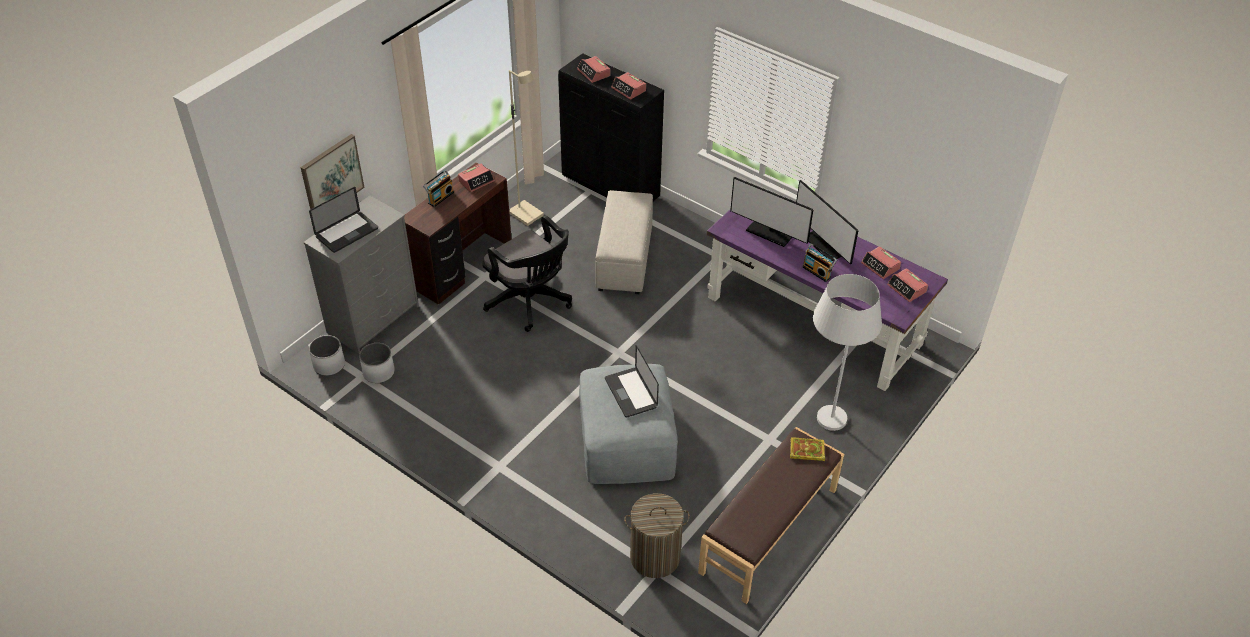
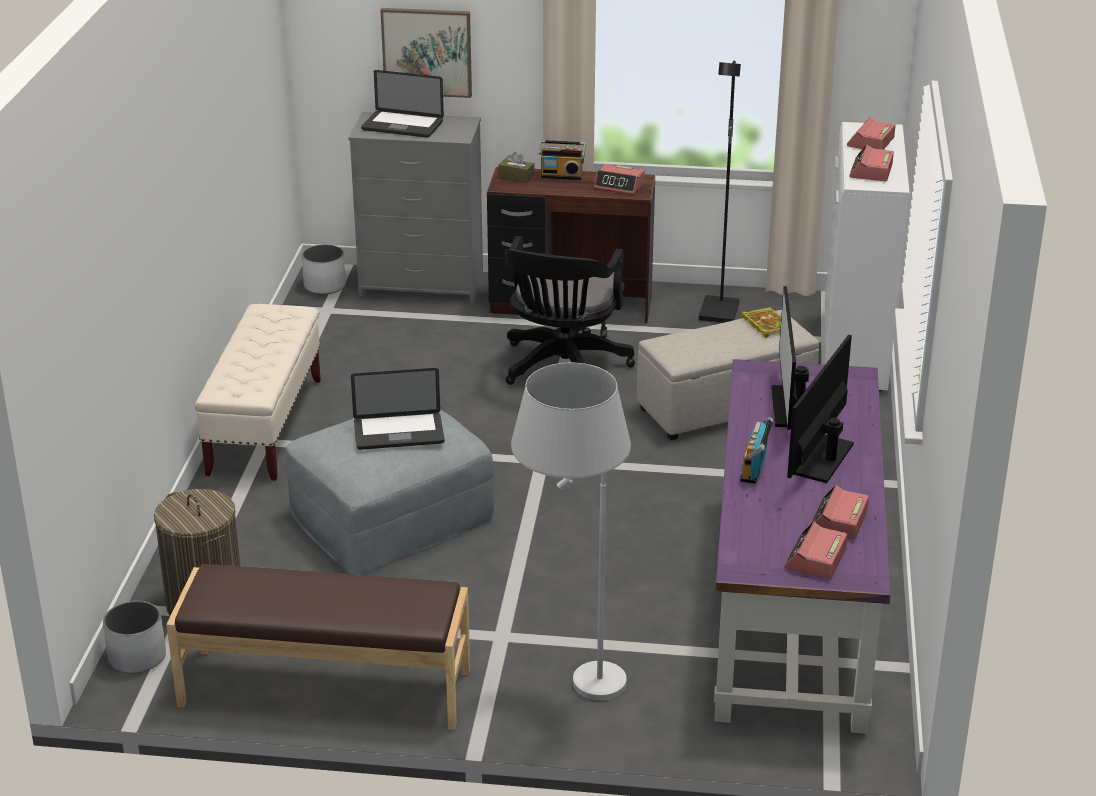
camera: 60 degrees right, 15 degrees down
(379, 372) = (342, 317): white planter -> white planter (137, 657)
(422, 216) = (516, 176): none -> brown tissue box
(481, 459) = (265, 426): none -> beige bench
(527, 214) = (720, 313): beige floor lamp -> black floor lamp
(611, 187) = (854, 352): black cabinet -> white cabinet
(630, 393) = (399, 433): laptop -> laptop turned 135 degrees counterclockwise
(806, 451) = (419, 603): book -> book (765, 324)

